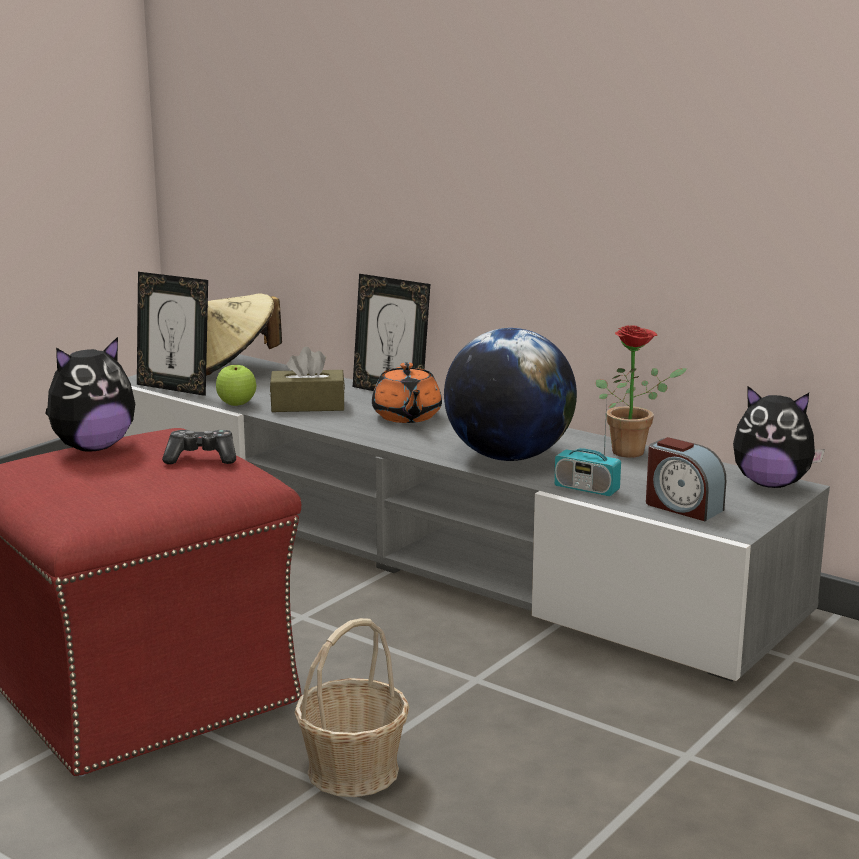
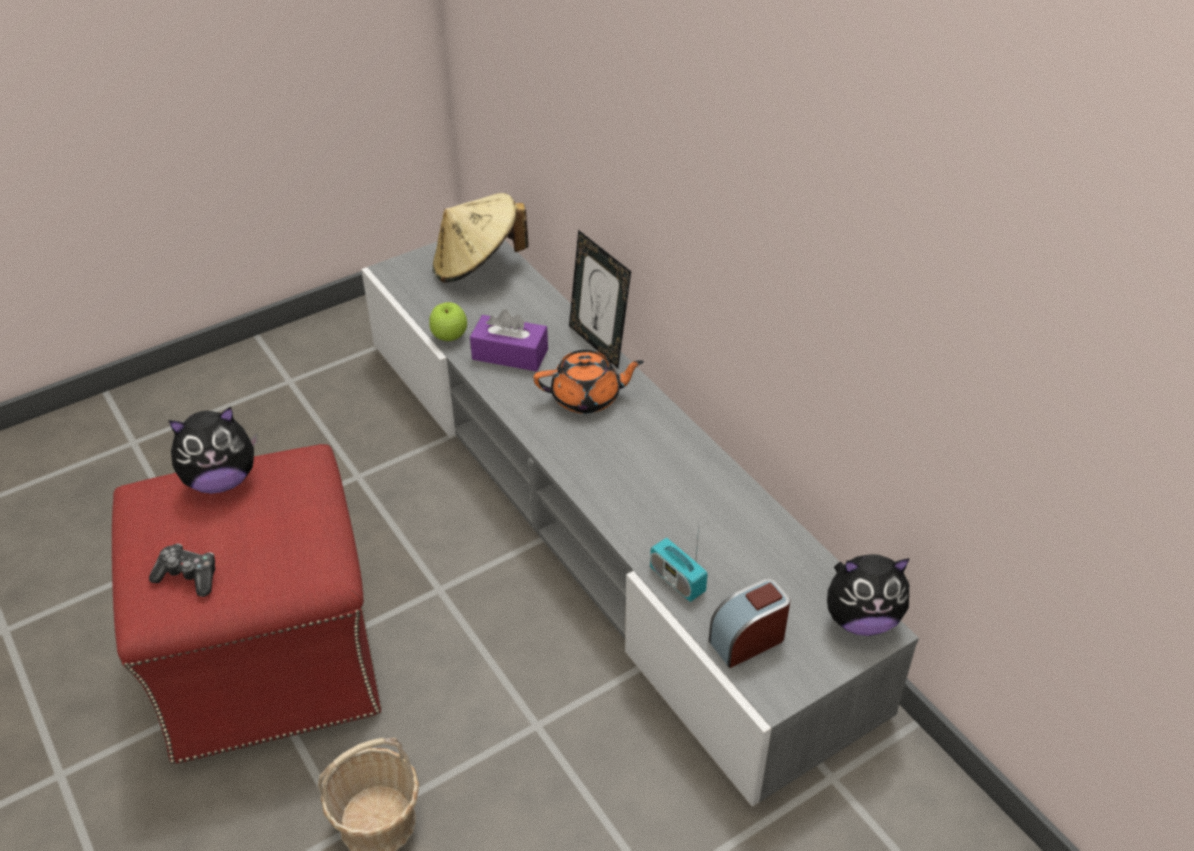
camera: 20 degrees right, 25 degrees up
(175, 388) = (411, 293): picture frame -> none
(201, 458) = (295, 526): game controller -> game controller (188, 576)
(308, 405) = (510, 354): brown tissue box -> purple tissue box
(406, 417) = (587, 397): orange teapot -> orange teapot turned 105 degrees counterclockwise
(508, 457) = (639, 500): globe -> none
(634, 451) = (764, 519): potted plant -> none
(682, 507) = (747, 639): alarm clock -> alarm clock turned 90 degrees clockwise
(771, 484) = (861, 619): plush toy -> plush toy turned 45 degrees counterclockwise

